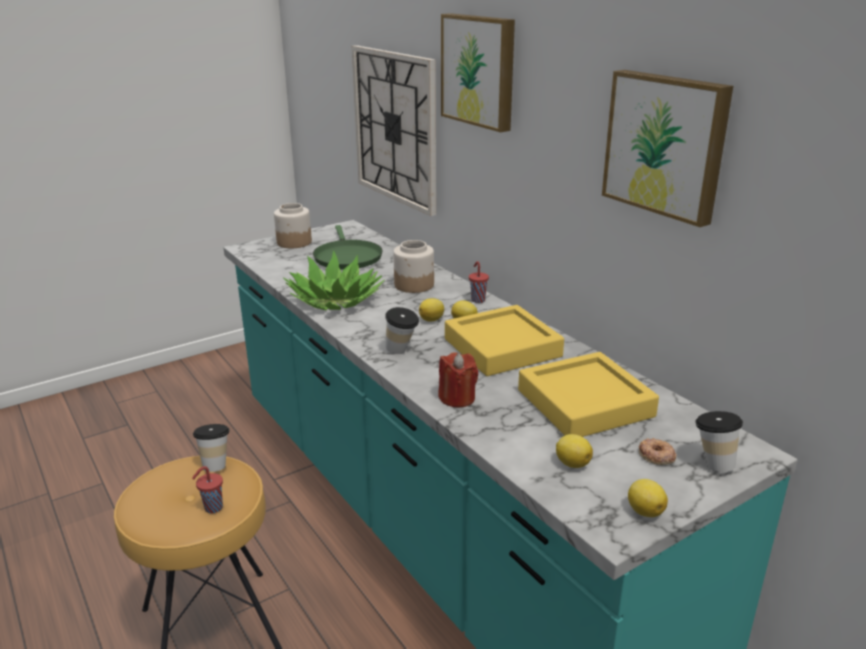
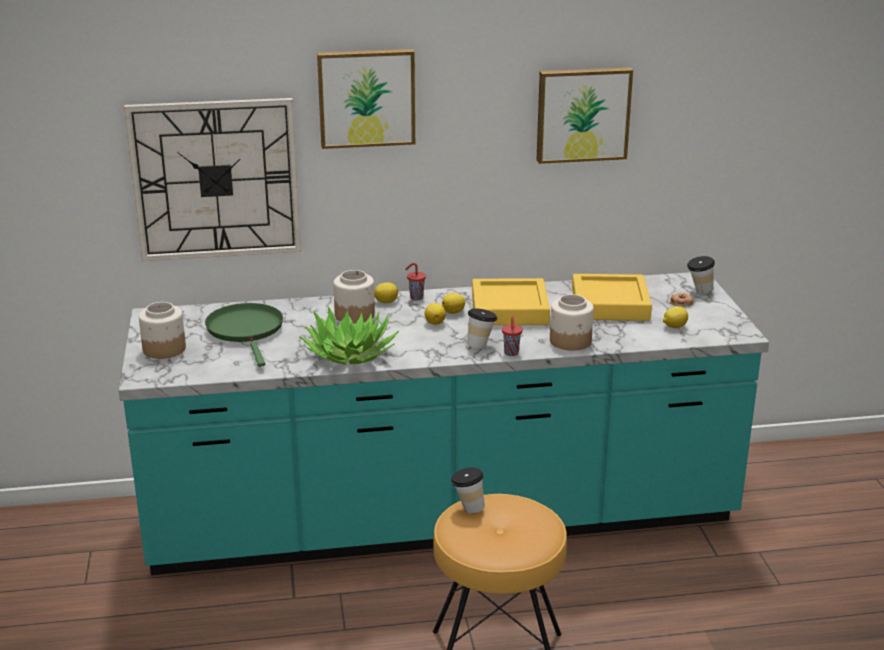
camera: 65 degrees left, 0 degrees up
(212, 508) = (531, 517): red cup -> red cup (511, 353)
(347, 257) = (246, 330): green frying pan -> green frying pan turned 120 degrees counterclockwise
(457, 398) = (571, 341): red candle -> jar
(644, 511) = (730, 321): lemon -> lemon (385, 302)

